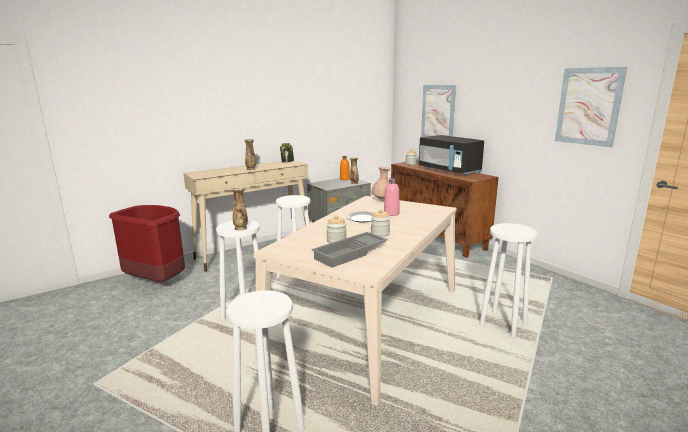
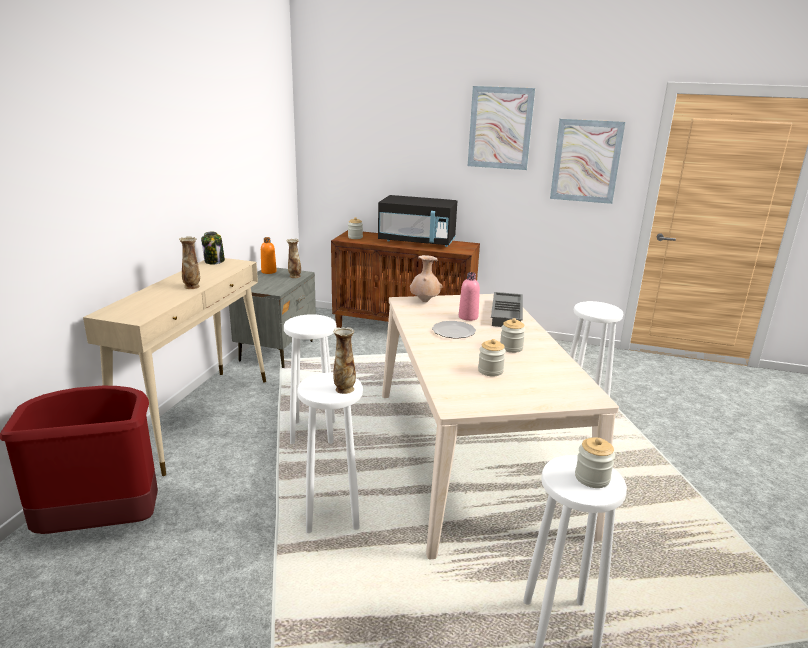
camera: 40 degrees left, 5 degrees up
(263, 306) = (592, 478): none -> jar
(350, 254) = (536, 383): grey tray -> grey tray (507, 314)
(438, 113) = (382, 165): picture -> picture (500, 128)

